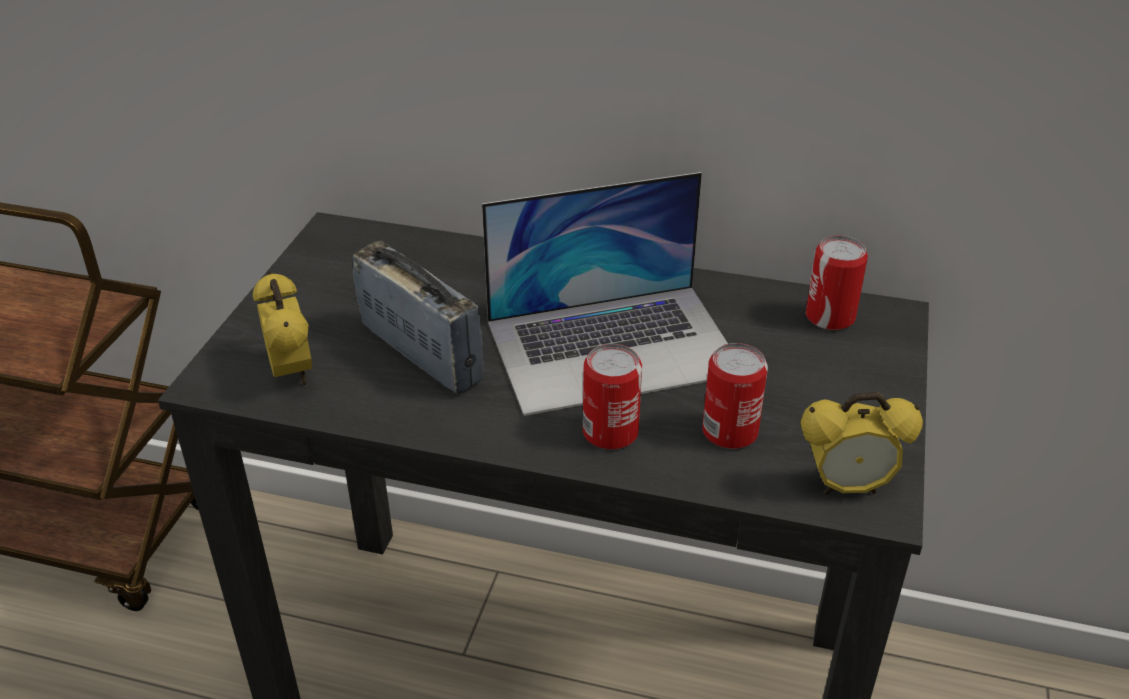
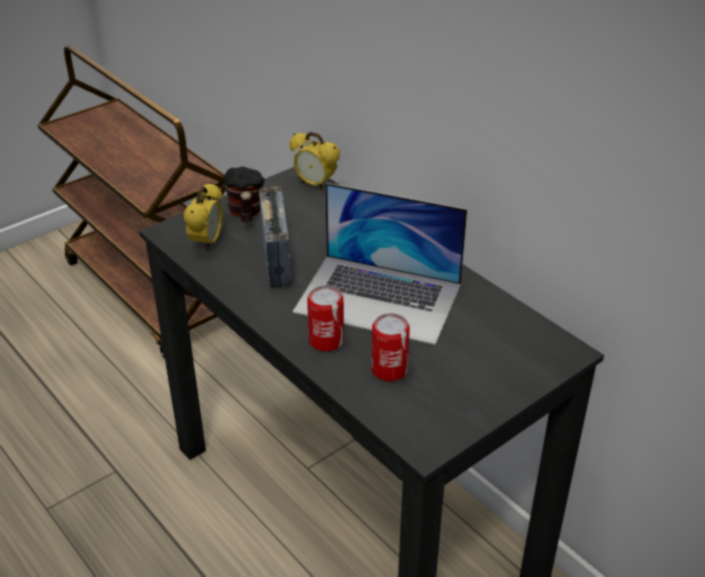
camera: 35 degrees right, 0 degrees up
(308, 311) = (245, 214): none -> mug
(830, 317) = (526, 335): can -> none
(847, 487) = (419, 428): alarm clock -> alarm clock (315, 184)

